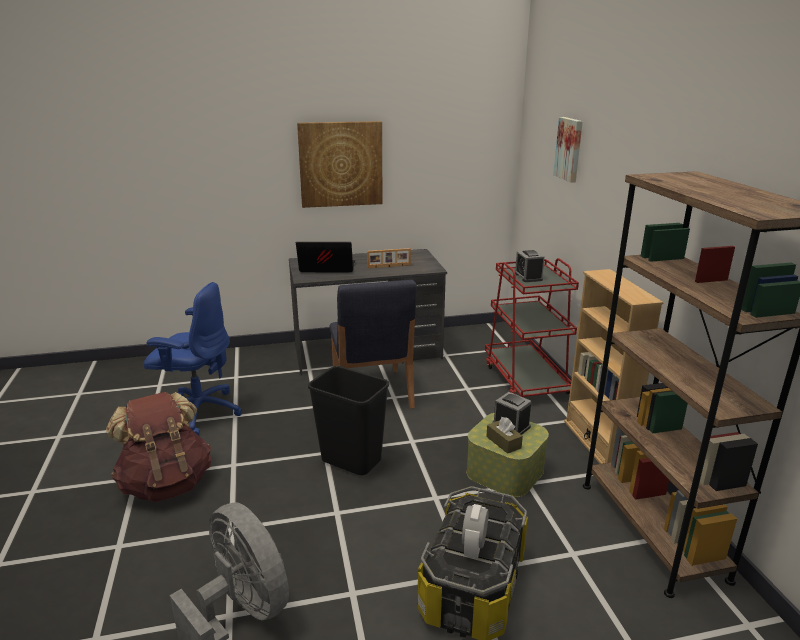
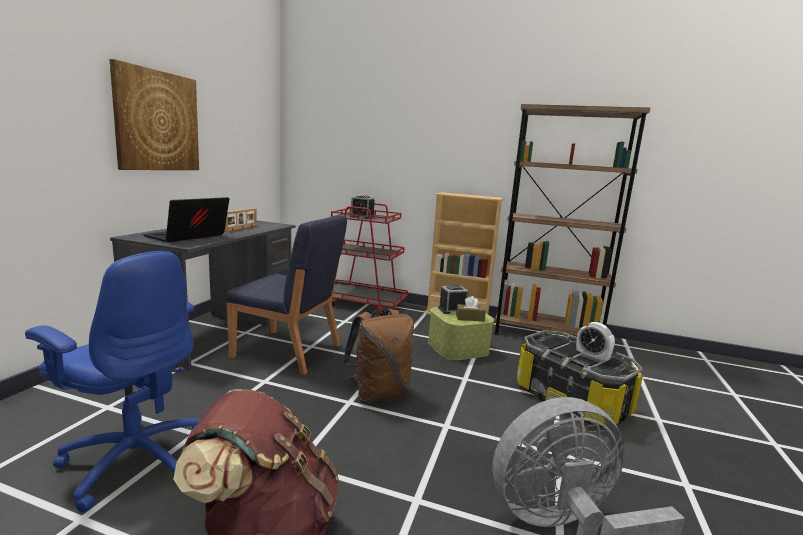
camera: 60 degrees left, 10 degrees down
(199, 412) = (134, 459): blue office chair -> blue office chair turned 75 degrees clockwise
(352, 460) = (378, 393): black trash can -> brown backpack
(570, 149) = (365, 118): picture -> none

